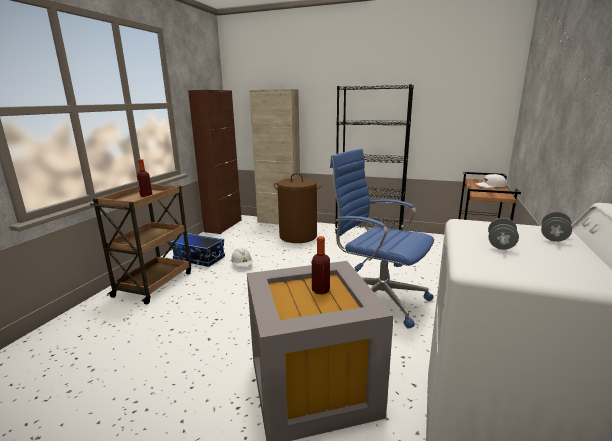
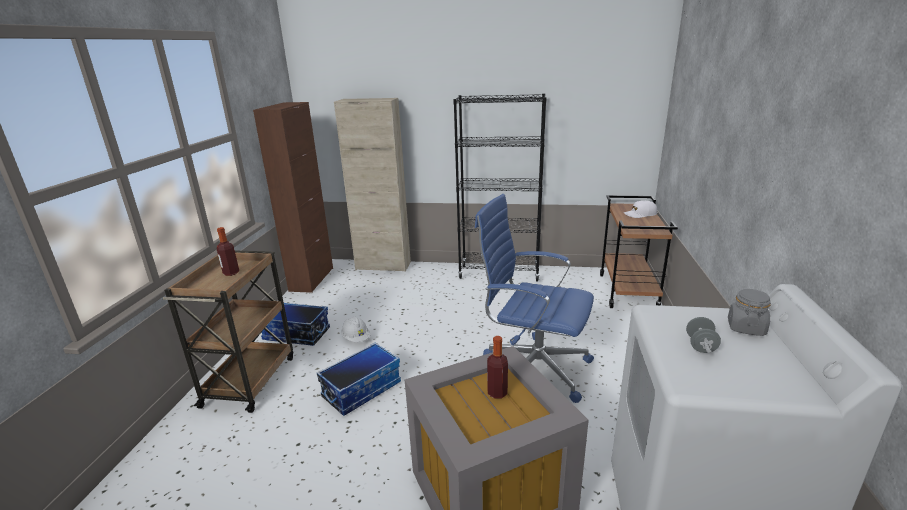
camera: 10 degrees left, 5 degrees up
(233, 298) = (362, 389): none -> storage box
(298, 236) = (414, 286): brown laundry basket -> none
(553, 237) = (745, 327): grey dumbbell -> grey jar

